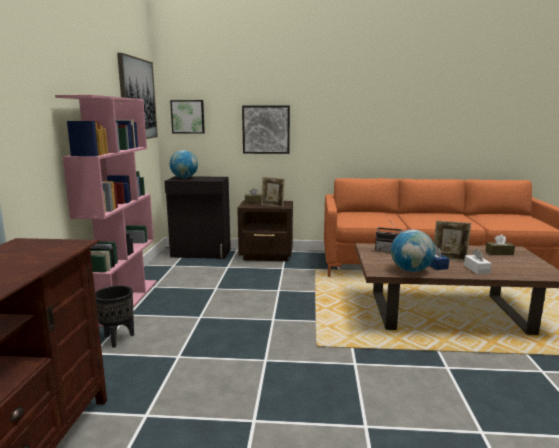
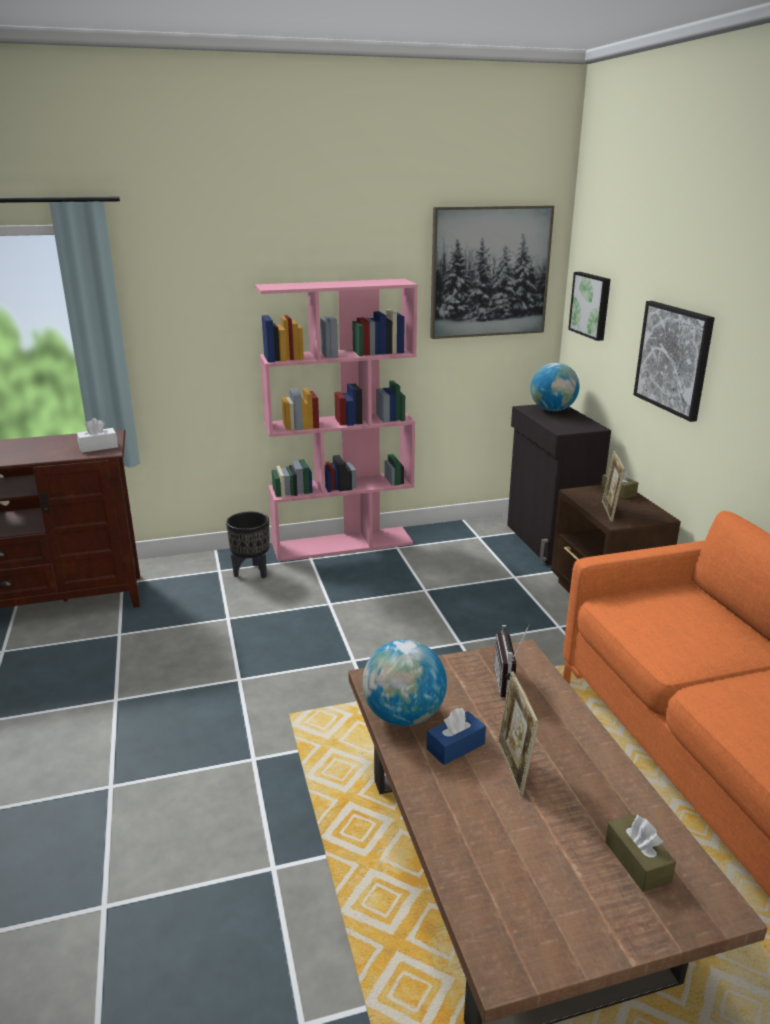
camera: 70 degrees right, 10 degrees up
(476, 269) = (466, 809): white tissue box -> white tissue box (98, 447)

